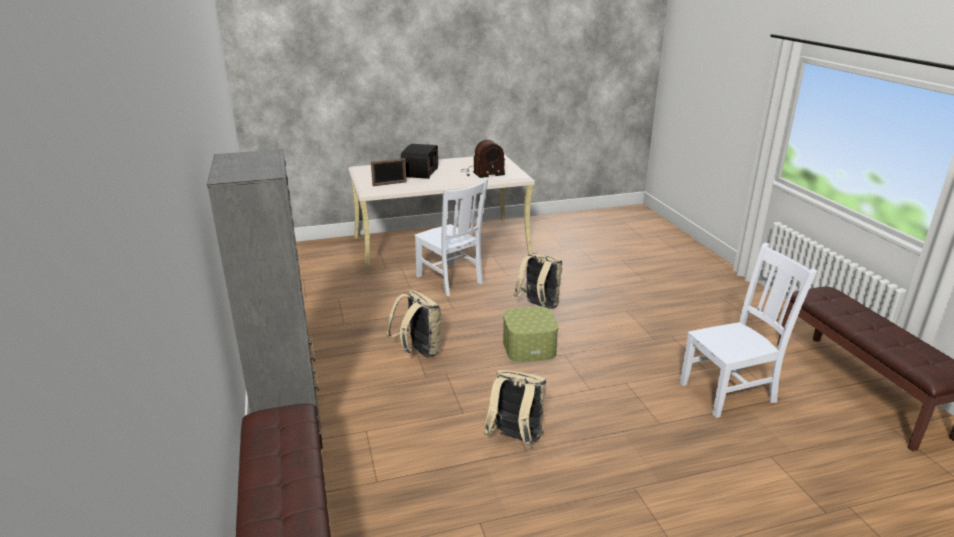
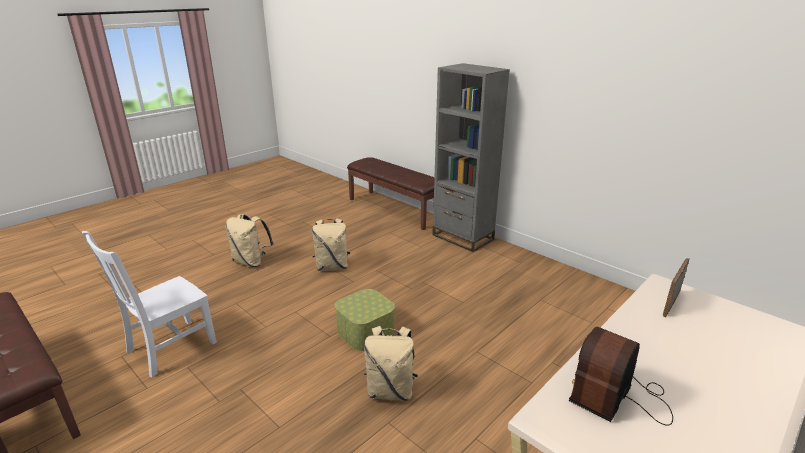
camera: 150 degrees right, 0 degrees up
(418, 352) = (450, 297): beige backpack -> beige backpack (251, 262)
(419, 172) = (702, 352): radio -> none
(450, 280) = (528, 394): white chair -> none

